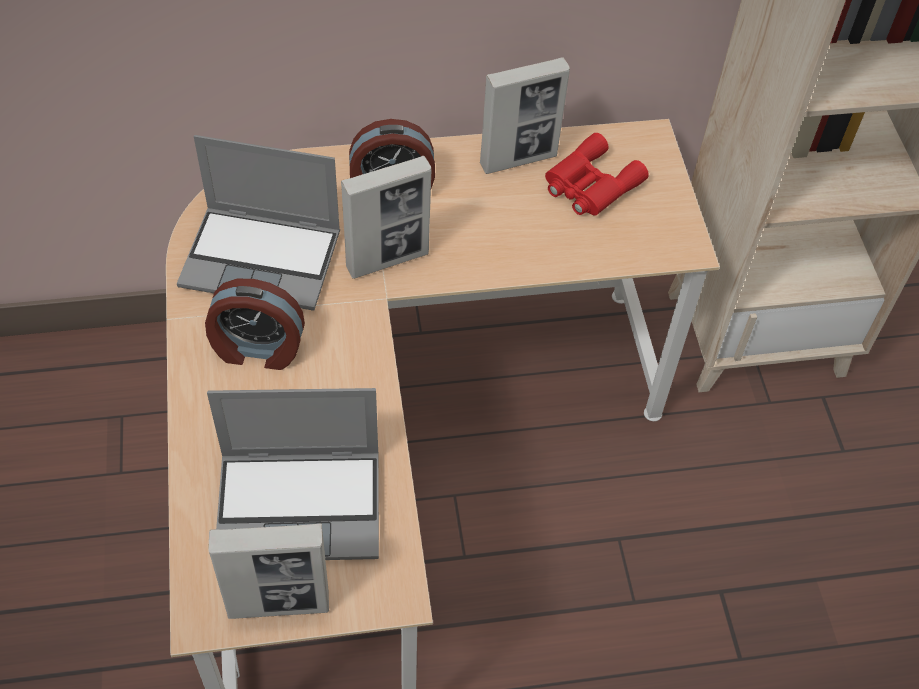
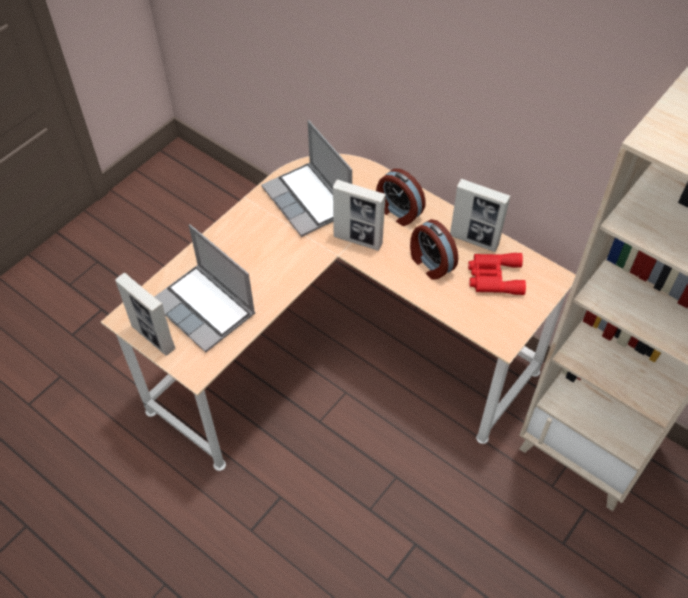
camera: 50 degrees right, 0 degrees up
(258, 349) = (262, 236): alarm clock -> alarm clock (430, 263)

